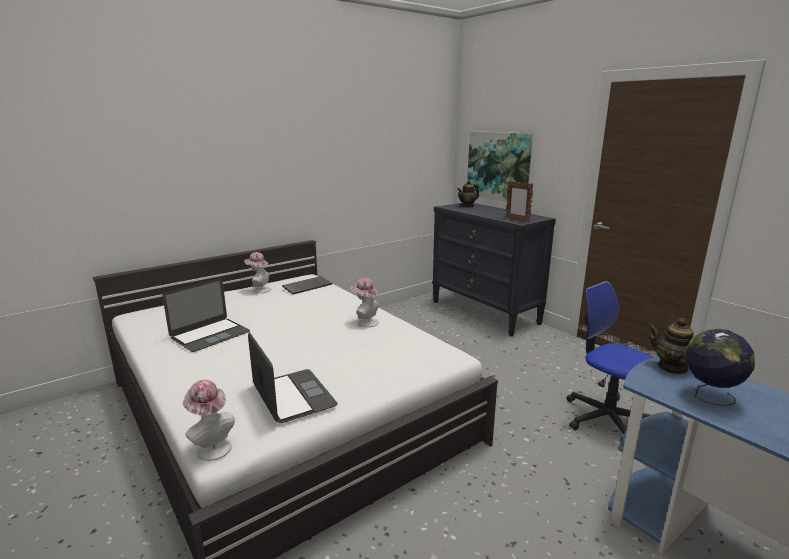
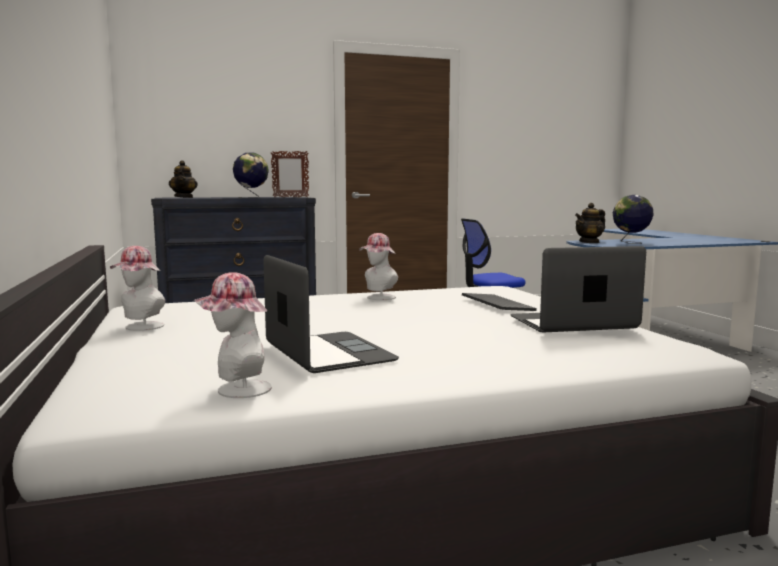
camera: 70 degrees left, 10 degrees down
(211, 447) = (689, 352): hat -> hat (237, 390)
(307, 286) = (184, 307): keyboard -> keyboard (495, 304)
(489, 215) = (251, 197): none -> globe
(498, 166) = (208, 143): picture -> none

